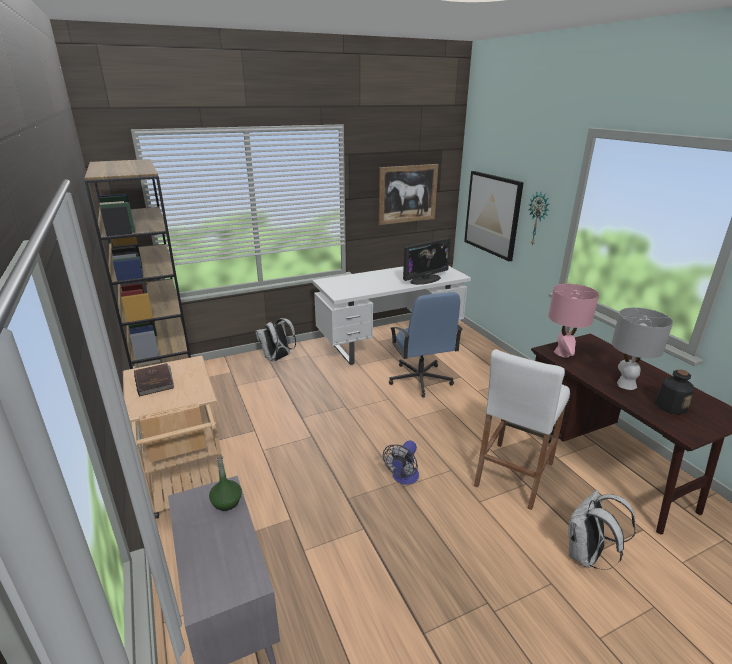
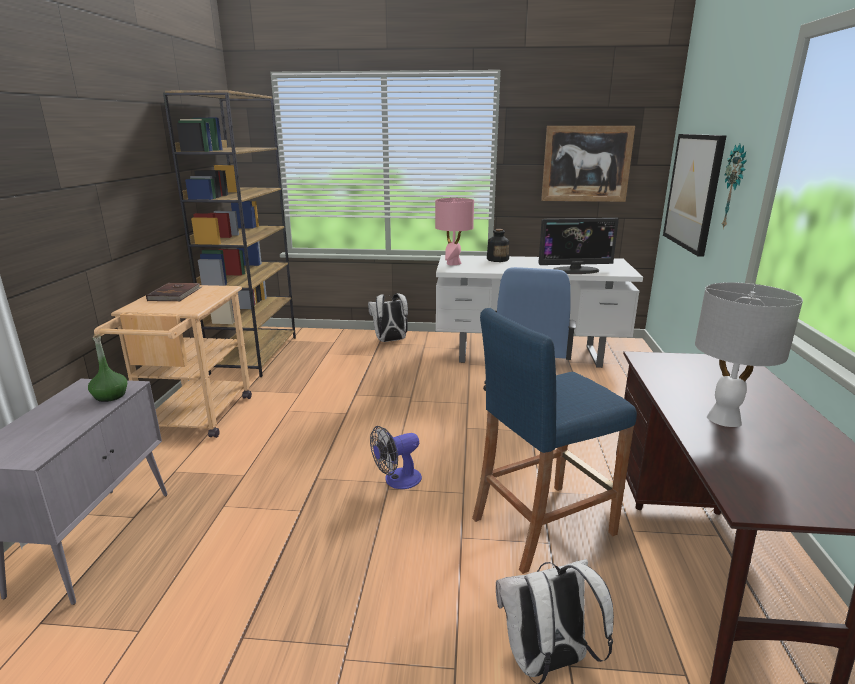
camera: 30 degrees right, 5 degrees down
(513, 474) = (543, 525): white stool -> blue stool
(562, 353) = (665, 365): pink table lamp -> pink table lamp (453, 263)
(670, 406) = (772, 462): bottle -> bottle (497, 259)

